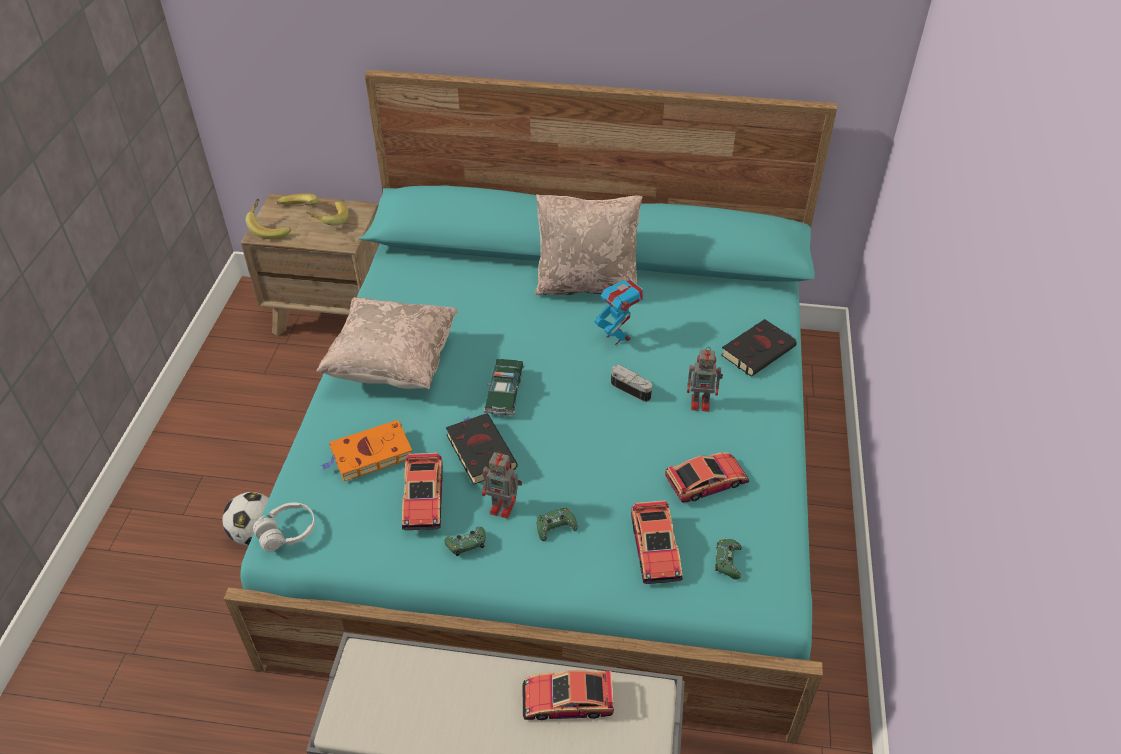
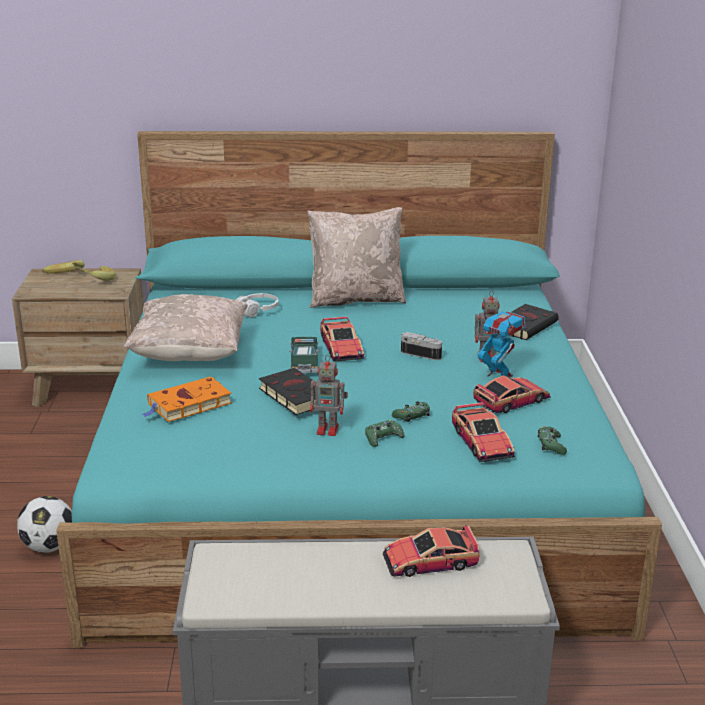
camera: 10 degrees left, 20 degrees down
(270, 228) = (39, 288): banana -> none
(287, 532) = (119, 462): white headphones -> white headphones (257, 311)
(423, 498) = (250, 426): toy car -> toy car (341, 348)
(466, 544) = (301, 453): green game controller -> green game controller (411, 416)
(617, 337) = (396, 327): toy robot -> toy robot (498, 375)

